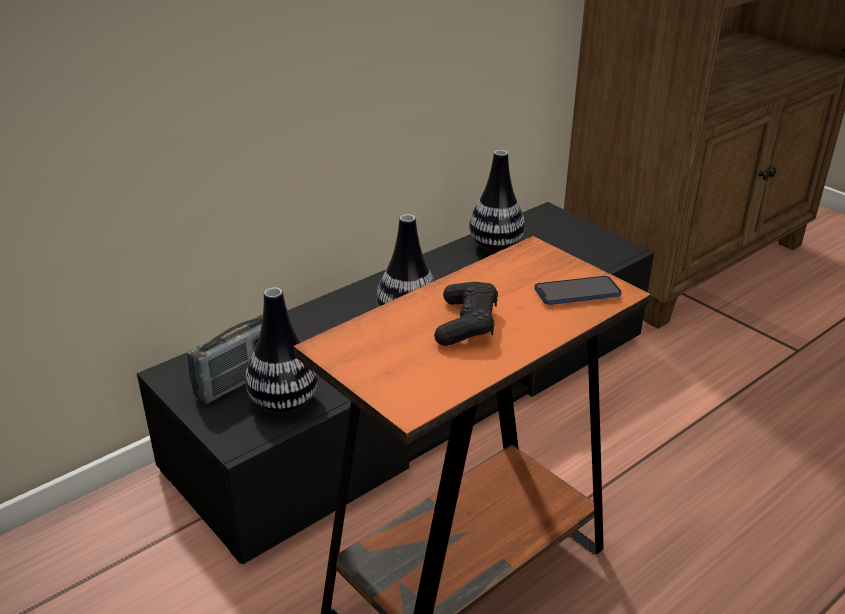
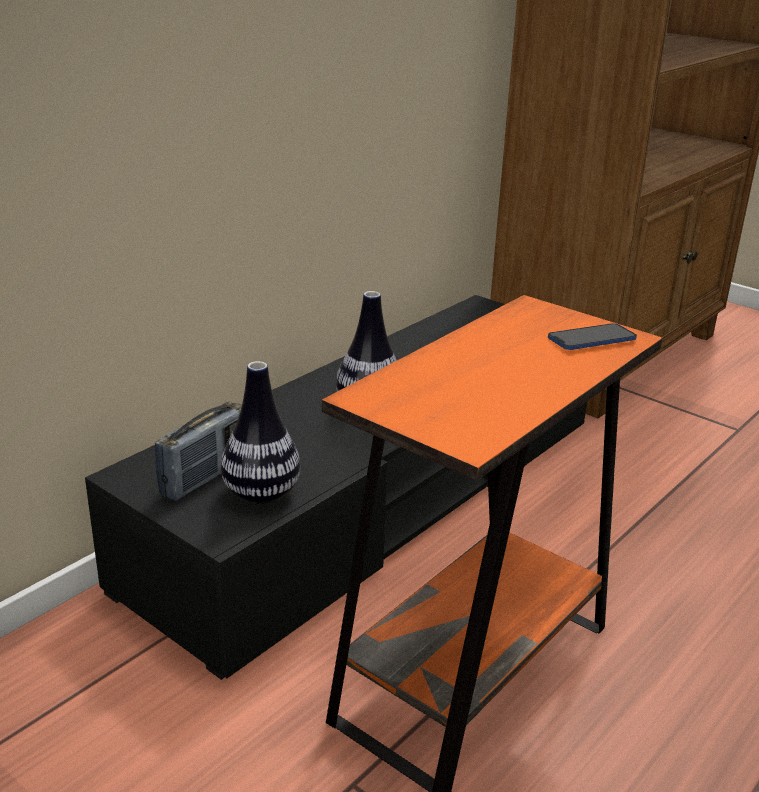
camera: 10 degrees left, 5 degrees down
(466, 324) = (494, 371): black game controller -> none
(495, 246) = (437, 337): vase -> none

